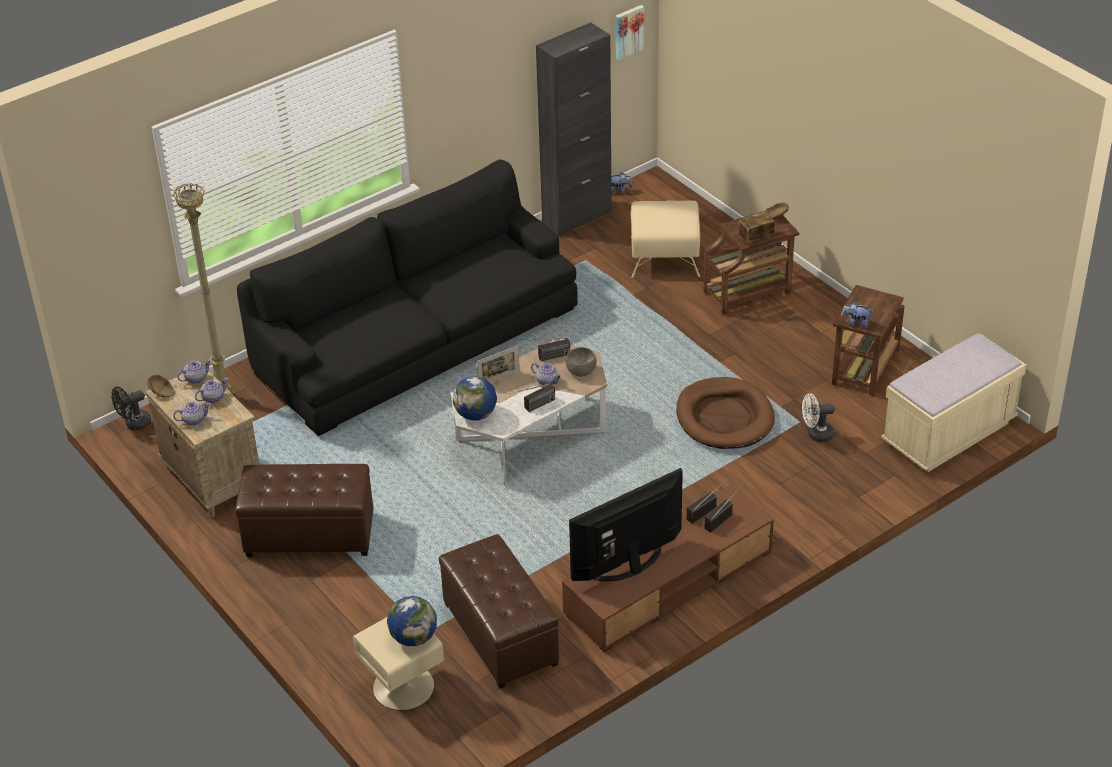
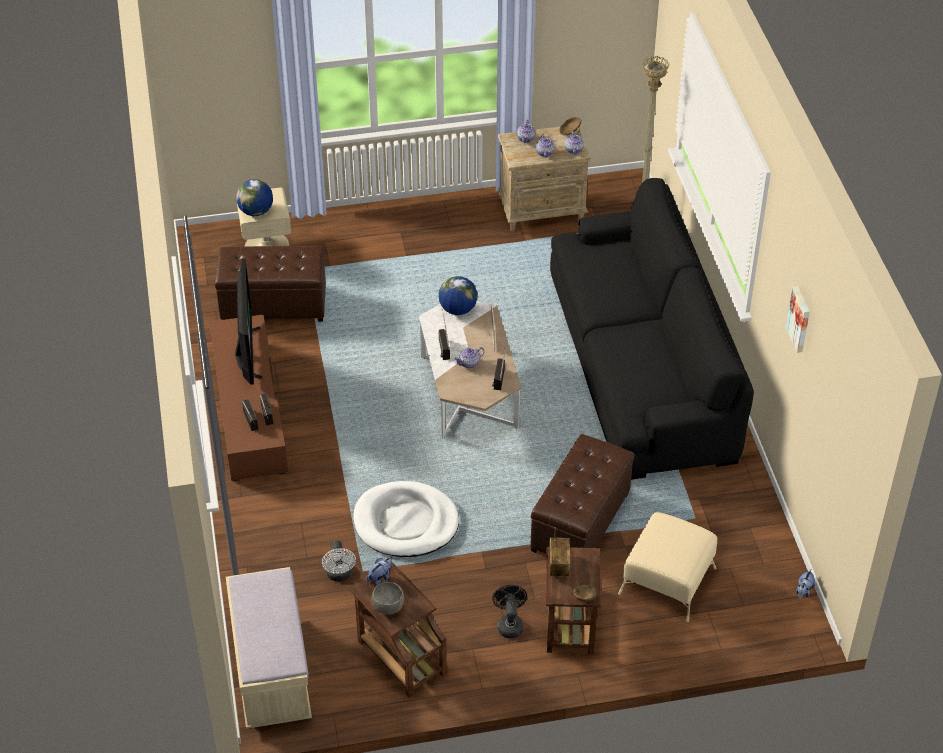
camera: 115 degrees right, 5 degrees up
(134, 424) = (636, 187): black fan -> black fan (509, 624)
(309, 534) = (448, 243): brown ottoman -> brown ottoman (581, 522)
(577, 217) = (773, 539): black cabinet -> none
(581, 371) = (466, 388): grey bowl -> grey bowl (388, 607)
(628, 31) = (852, 476): picture -> picture (800, 319)
(724, 417) = (406, 523): brown dog bed -> white dog bed
(816, 434) = (340, 575): white fan -> white fan turned 150 degrees clockwise

